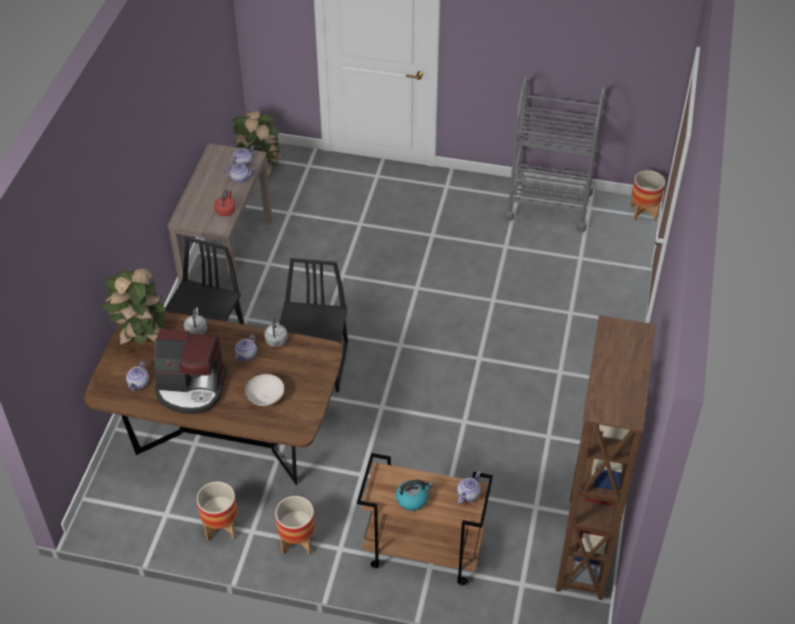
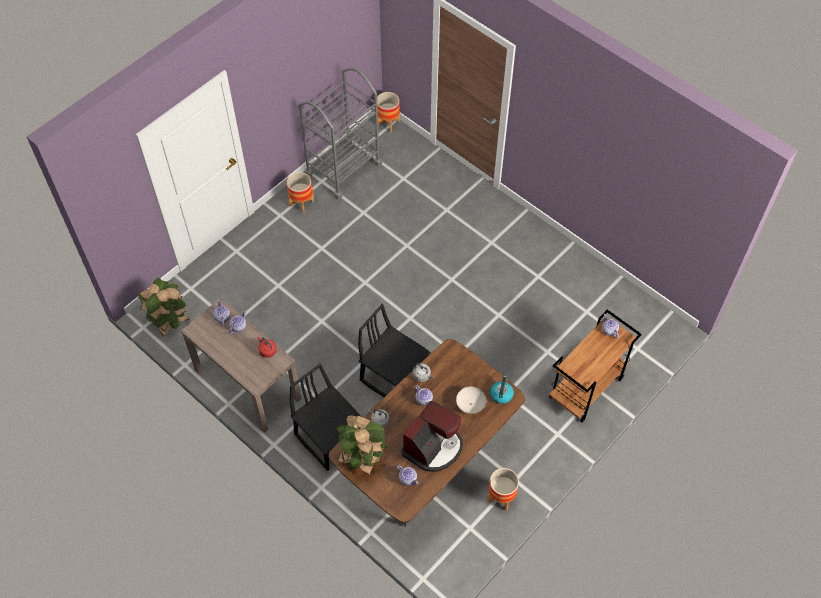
camera: 60 degrees left, 10 degrees up
(297, 542) = (538, 456): planter -> planter (301, 203)
(412, 499) = (596, 361): kettle -> kettle (501, 394)
(584, 548) = (630, 303): brown bookcase -> none

